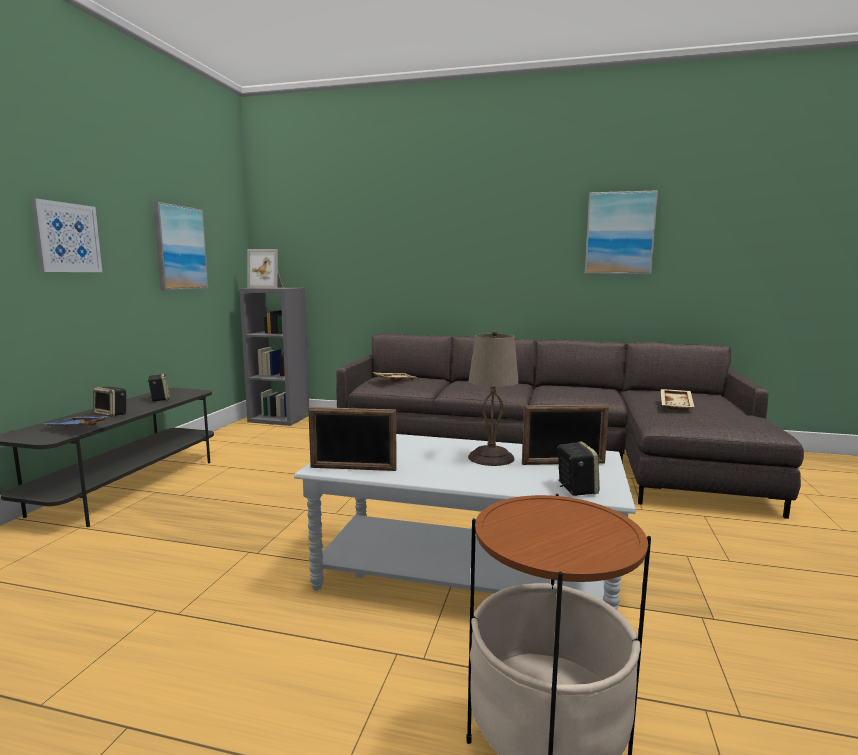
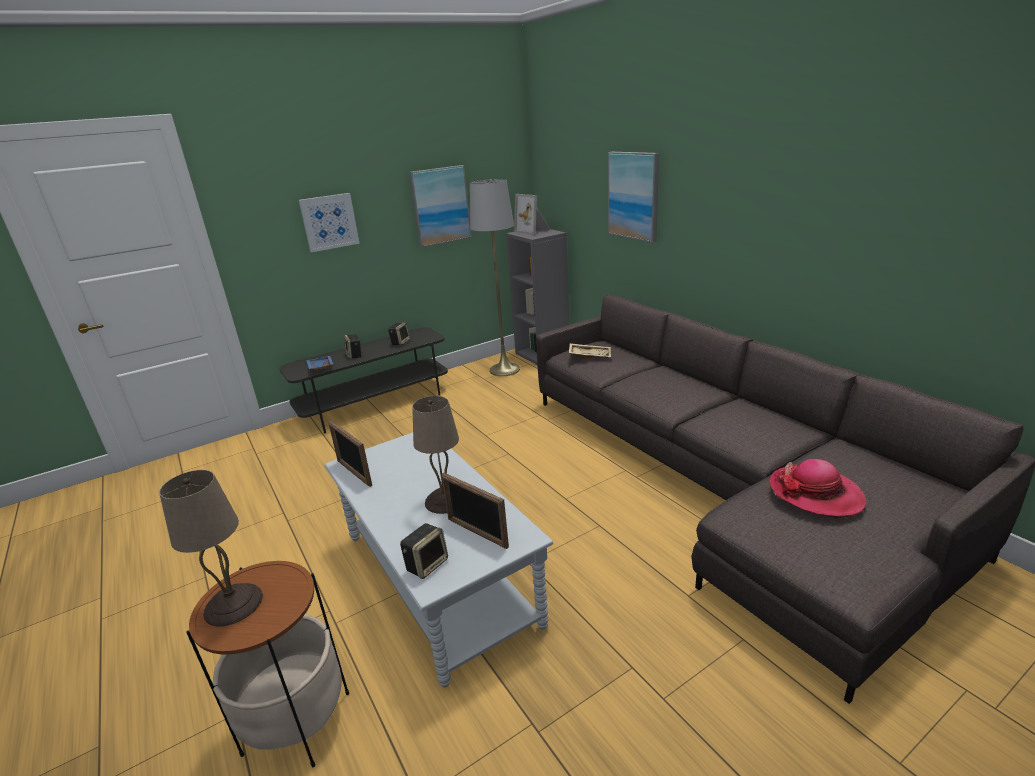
camera: 45 degrees right, 15 degrees up
(256, 433) = (504, 369): none -> grey floor lamp
(547, 538) = (232, 605): none -> beige table lamp
(619, 233) = (889, 209): picture -> picture (634, 195)
(677, 405) = (815, 494): beige tray -> hat

